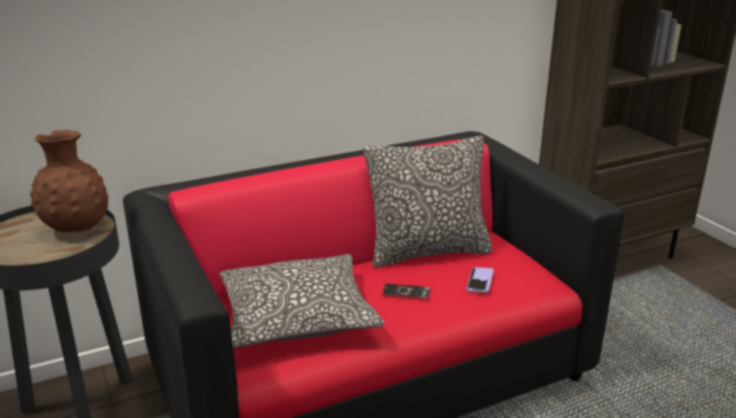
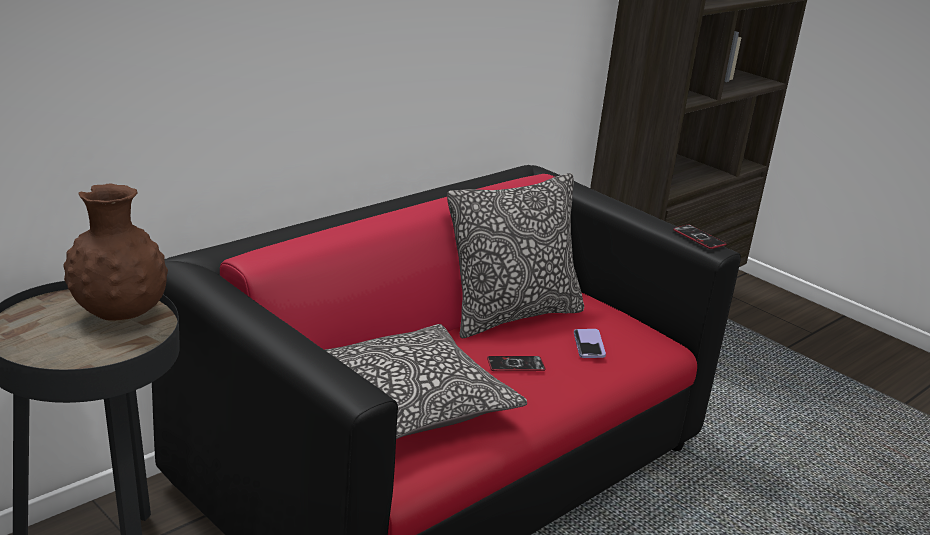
camera: 20 degrees left, 0 degrees up
(587, 194) = (699, 238): none -> phone

